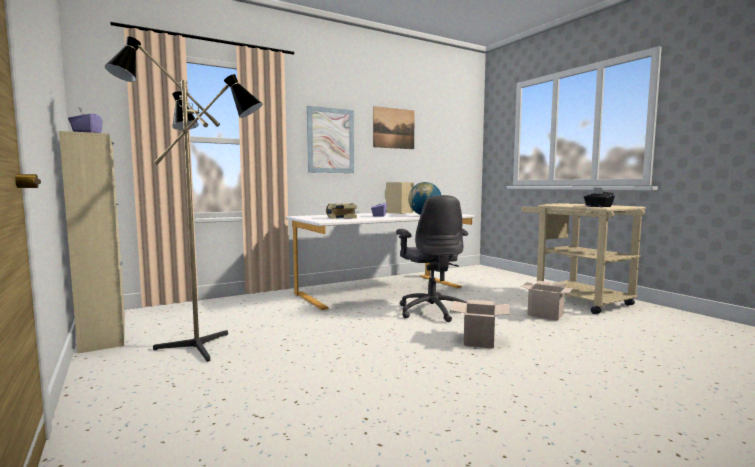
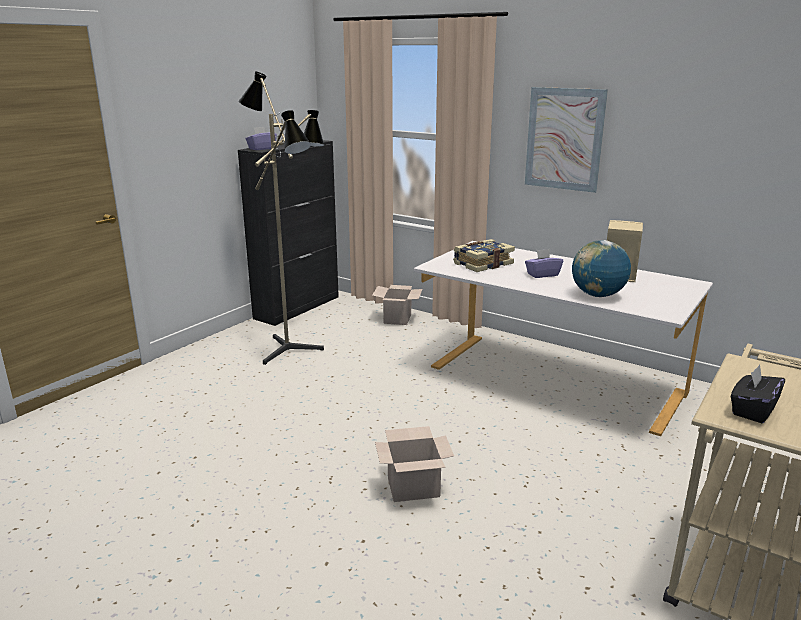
camera: 65 degrees right, 15 degrees up
(104, 330) = (298, 307): beige cabinet -> black cabinet
(394, 128) = (690, 118): picture -> none
(431, 311) = (500, 433): grey office chair -> none
(546, 314) = (594, 539): cardboard box -> cardboard box (398, 319)

